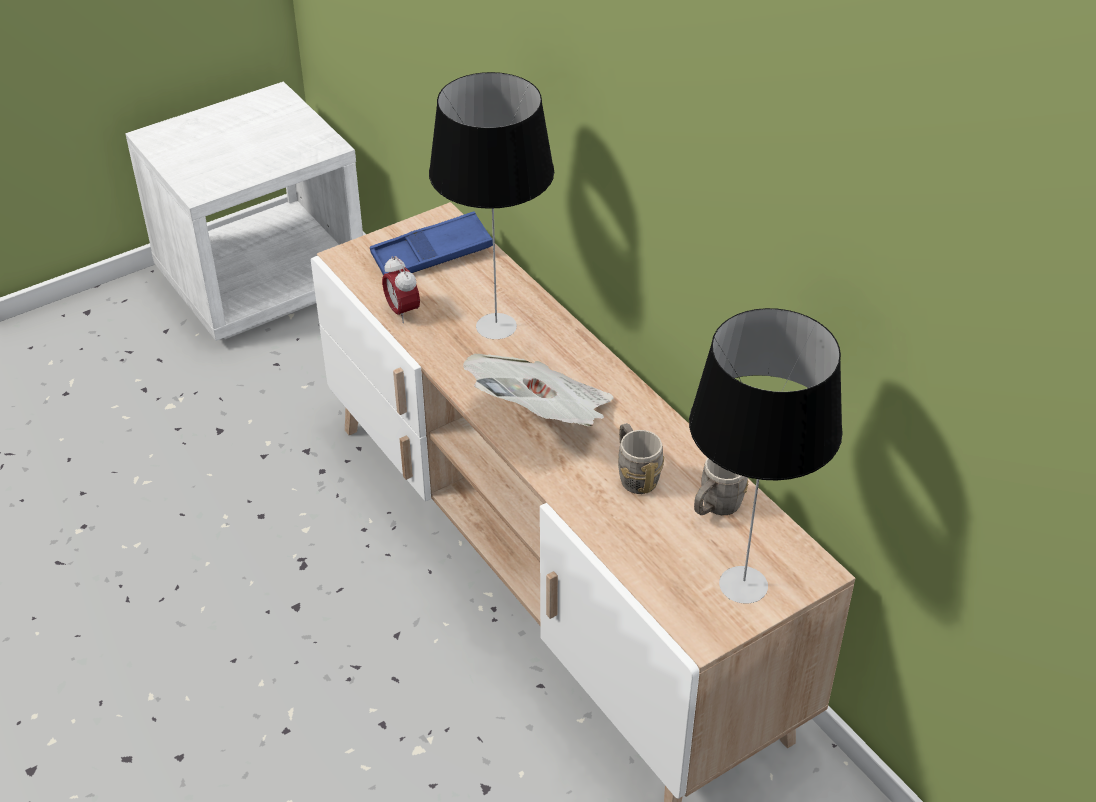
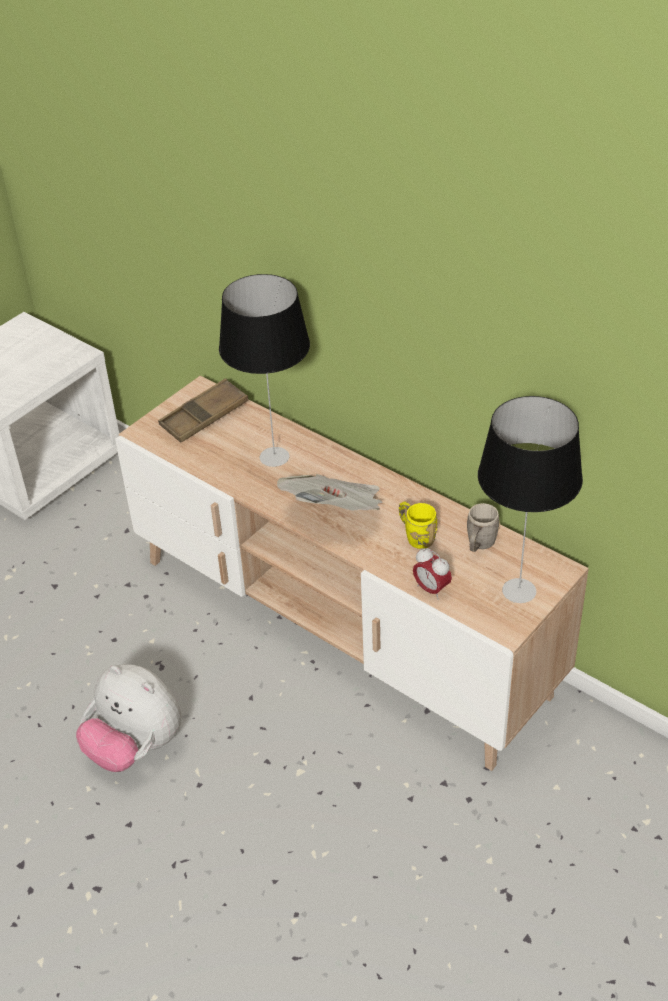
camera: 15 degrees left, 0 degrees up
(229, 659) = (135, 747): none -> plush toy
(402, 312) = (202, 462): alarm clock -> alarm clock (431, 589)
(432, 254) = (204, 416): blue tray -> brown tray
(635, 475) = (416, 536): grey mug -> yellow mug

